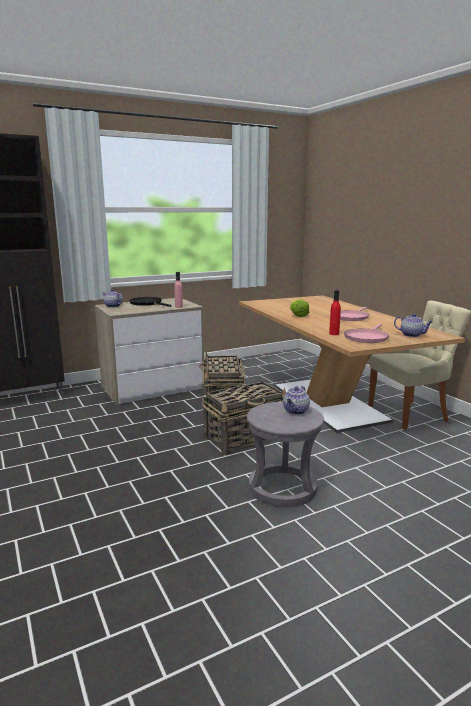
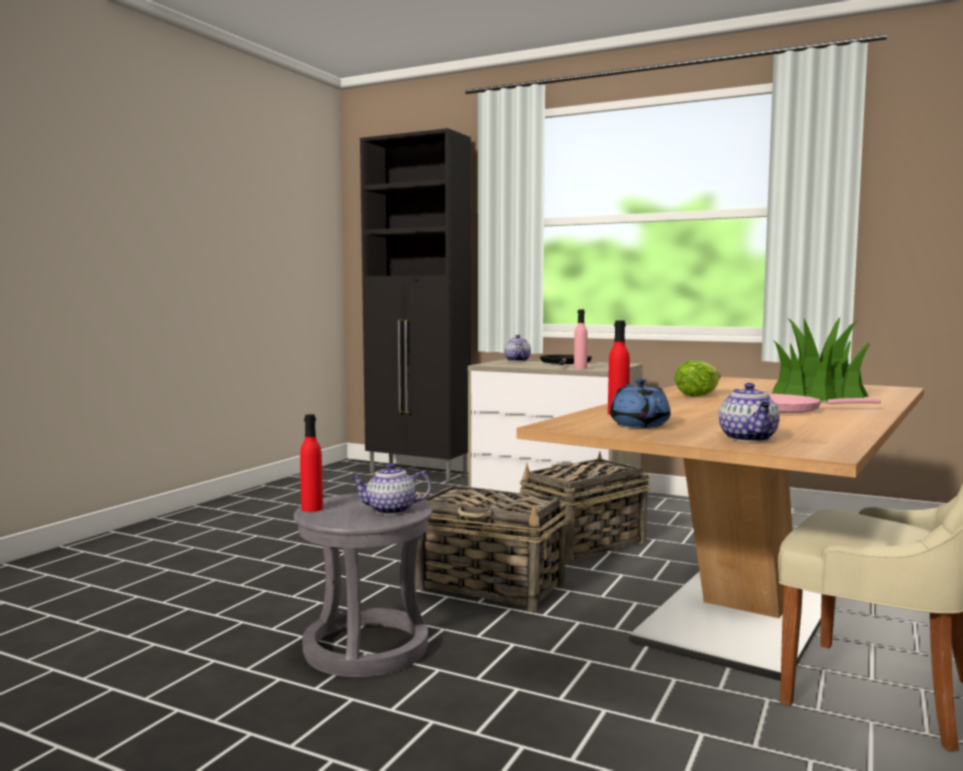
camera: 55 degrees right, 10 degrees down
(271, 426) = (312, 509): none -> red bottle
(323, 306) = (818, 395): none -> potted plant
(366, 338) = (639, 425): pink frying pan -> blue teapot

